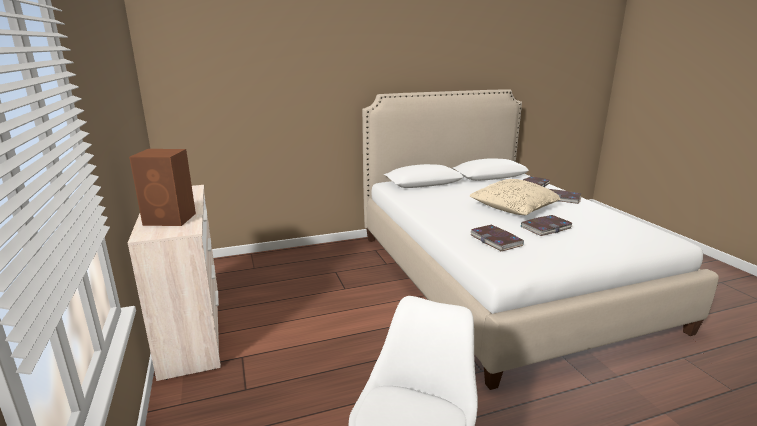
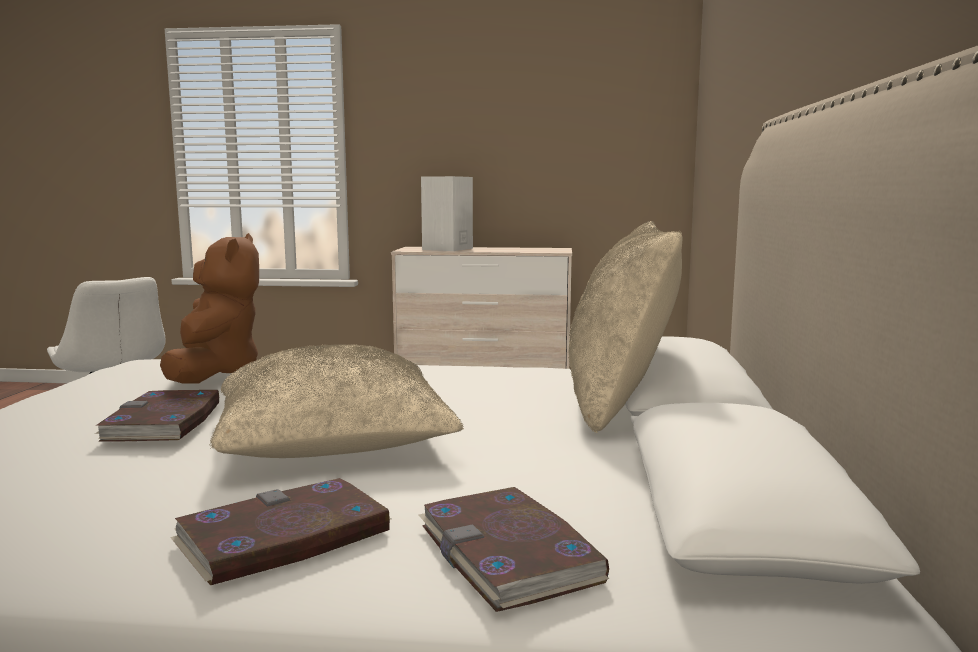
camera: 115 degrees right, 10 degrees down
(171, 219) = (447, 249): brown speaker -> white speaker
(441, 187) = (618, 410): none -> beige pillow
(496, 240) = (215, 373): book -> brown plush toy

